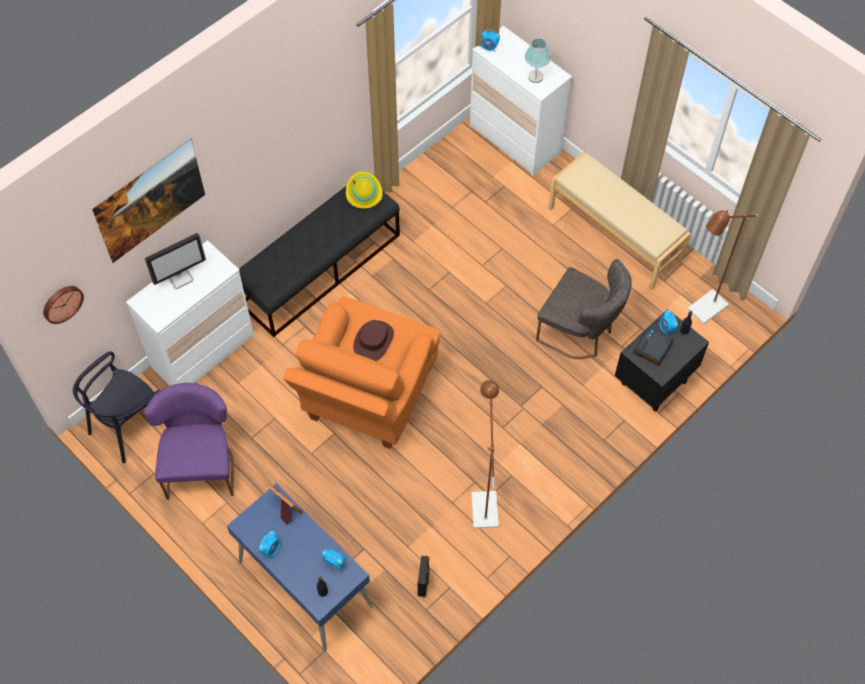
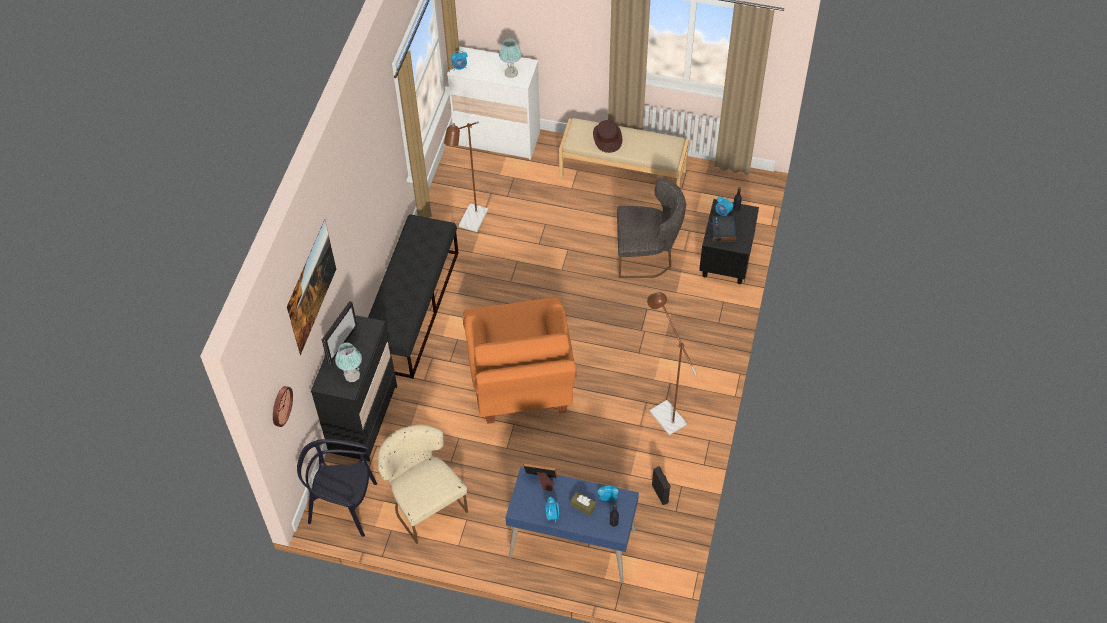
camera: 30 degrees left, 5 degrees down
(129, 425) = (343, 506): black chair -> black chair turned 90 degrees clockwise
(172, 307) = (352, 375): none -> table lamp
(201, 465) = (425, 503): purple chair -> beige chair
(203, 352) = (363, 419): white dresser -> black dresser
(306, 557) = (583, 506): none -> brown tissue box
(363, 192) = (421, 227): yellow hat -> none
(373, 341) = (514, 329): brown hat -> brown hat (607, 138)
(702, 311) = (724, 197): brown floor lamp -> brown floor lamp (471, 223)

